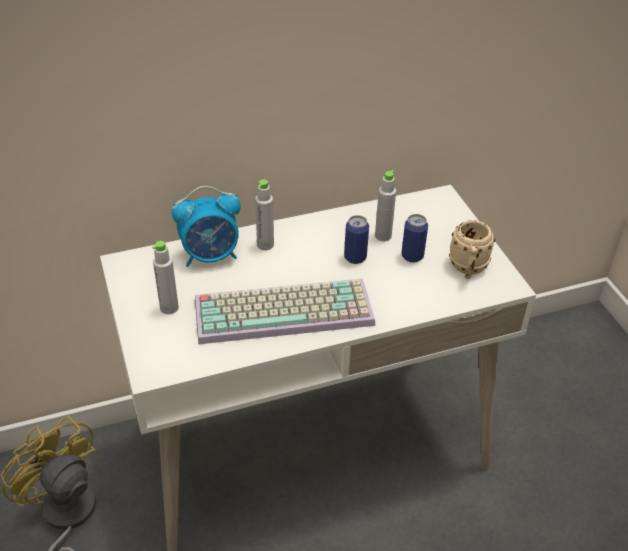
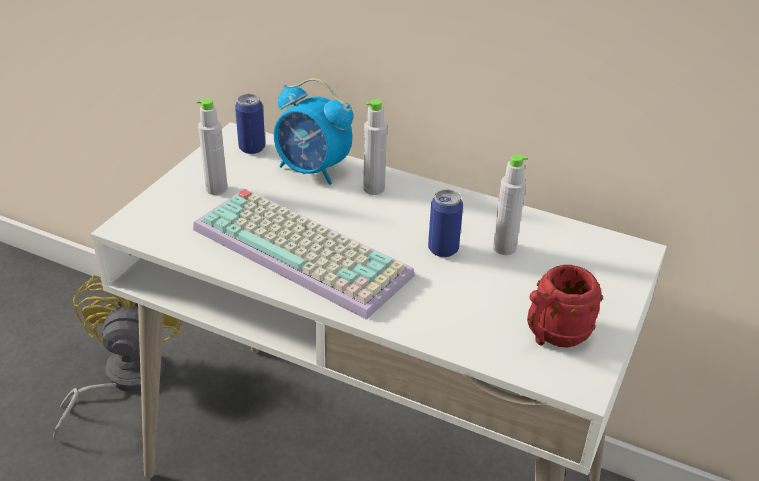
camera: 45 degrees right, 5 degrees down
(412, 256) = (507, 284): can -> can (252, 148)
(467, 269) = (553, 336): beige mug -> red mug

